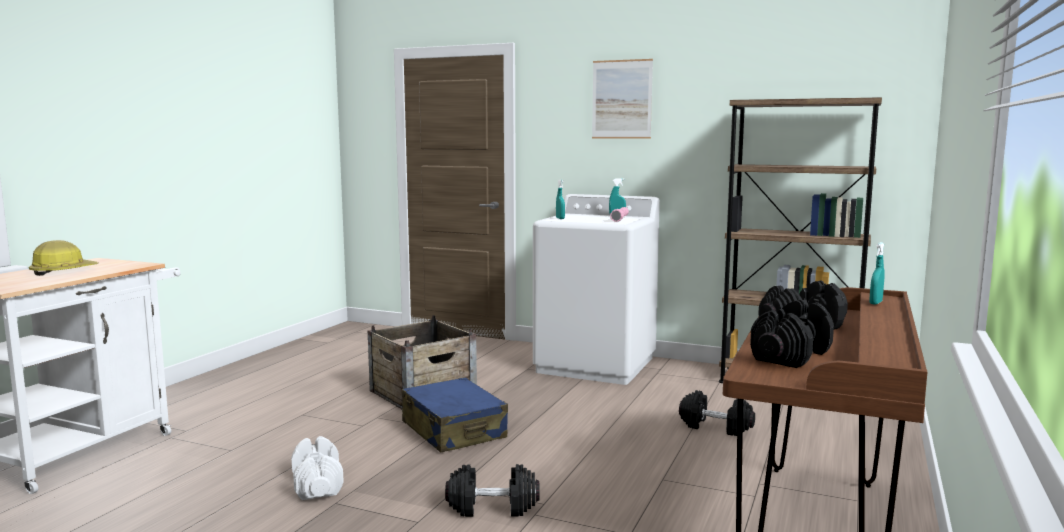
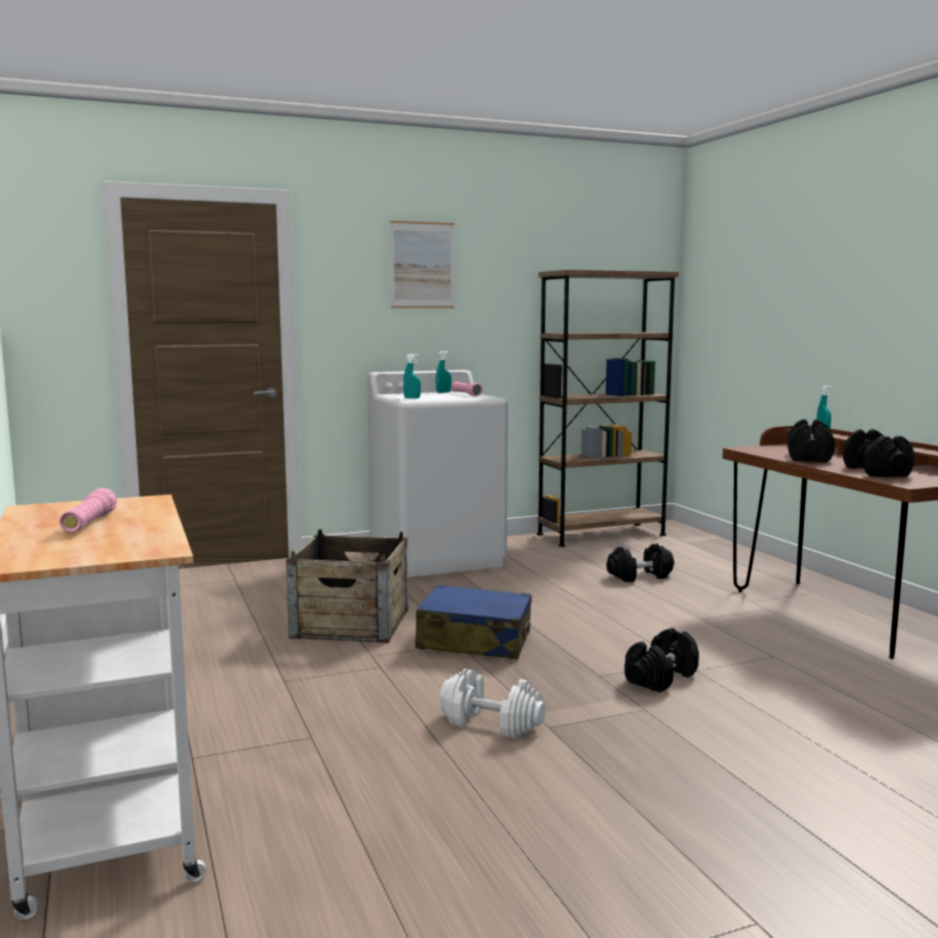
camera: 45 degrees left, 0 degrees up
(63, 271) = (89, 524): hard hat -> pink flashlight

